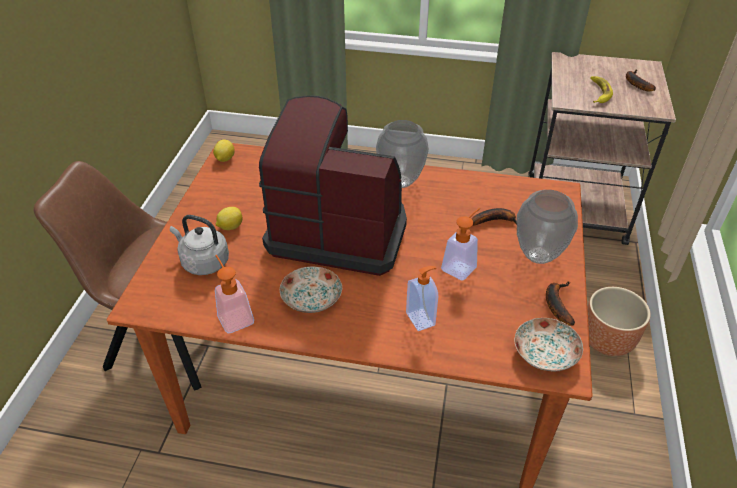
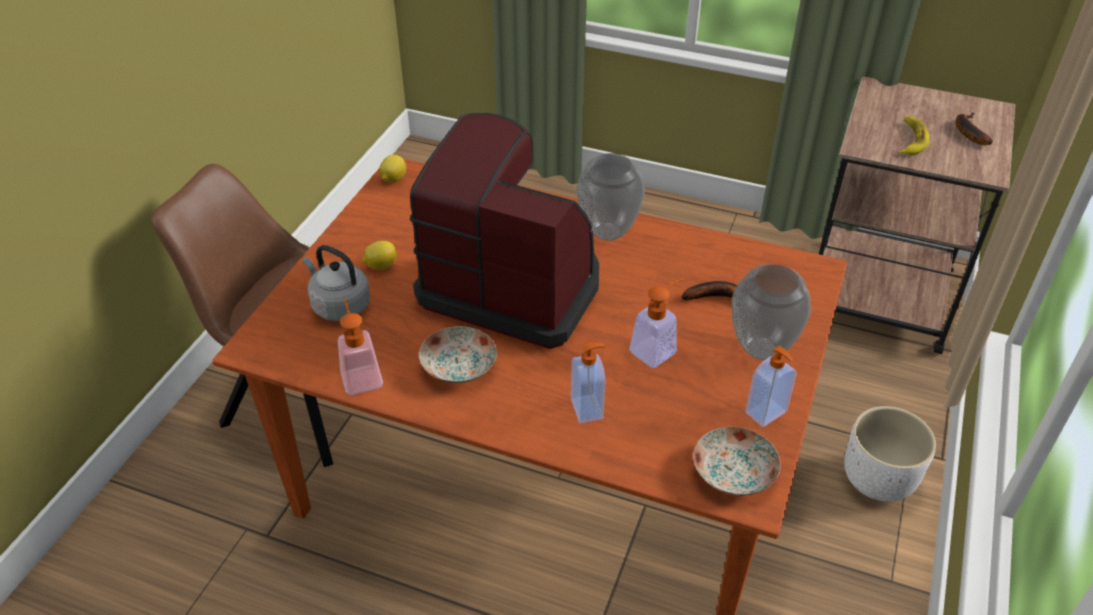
camera: 10 degrees right, 0 degrees up
(556, 304) = (767, 413): banana -> soap dispenser
(607, 341) = (879, 480): brown planter -> white planter

